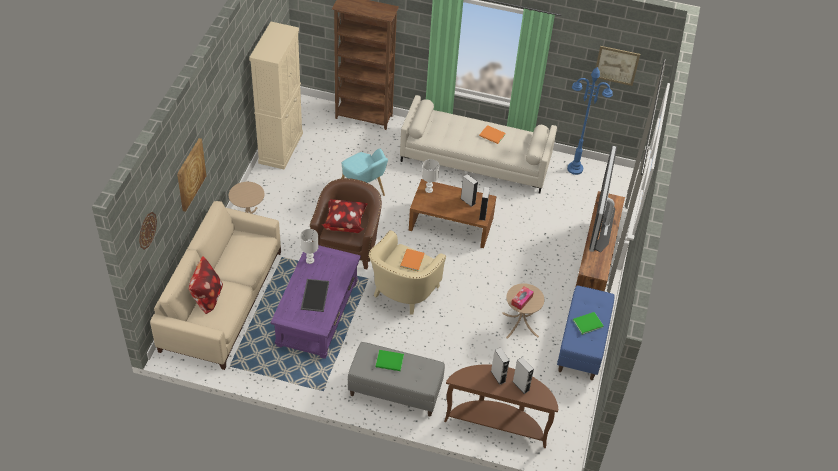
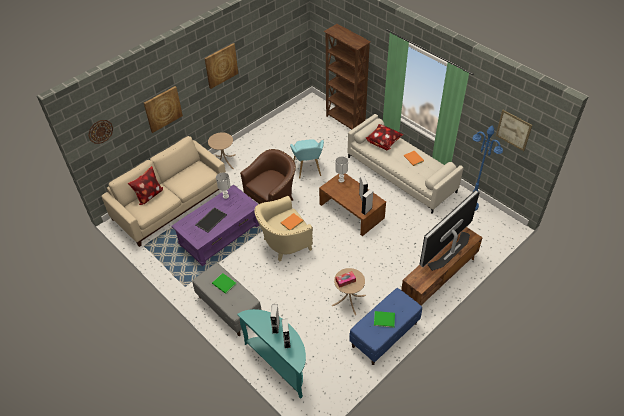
camera: 35 degrees right, 0 degrees up
(230, 92) = (221, 65): none -> picture
(281, 148) = (278, 123): beige cabinet -> none
(344, 222) = (267, 180): pillow -> pillow (383, 142)
(497, 423) = (280, 363): brown console table -> turquoise console table

